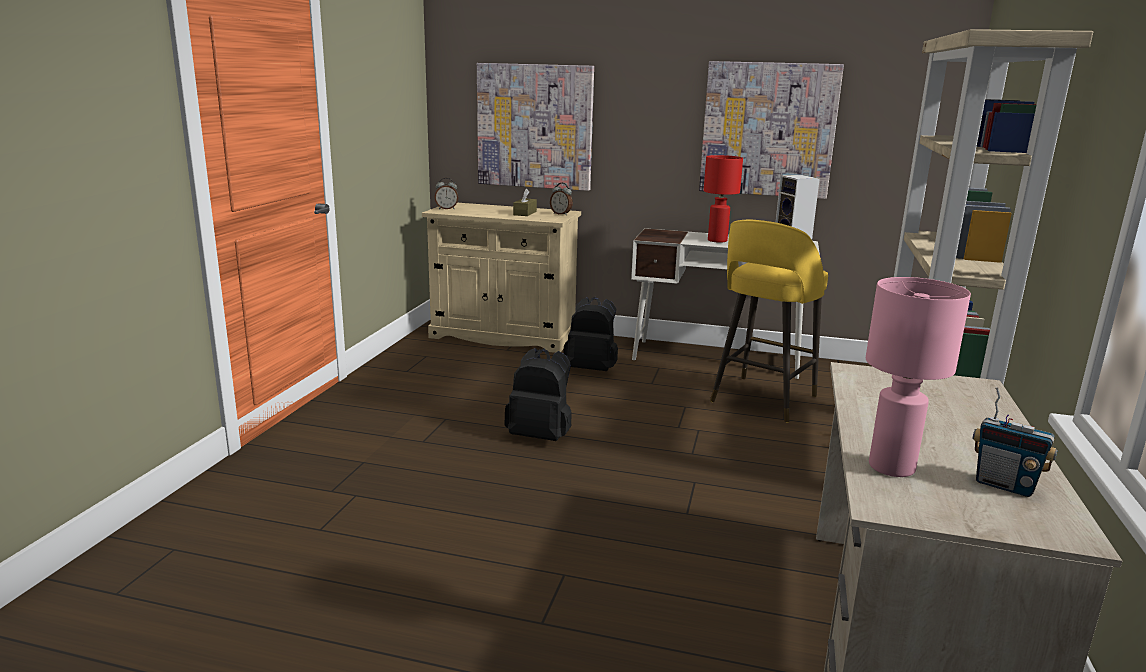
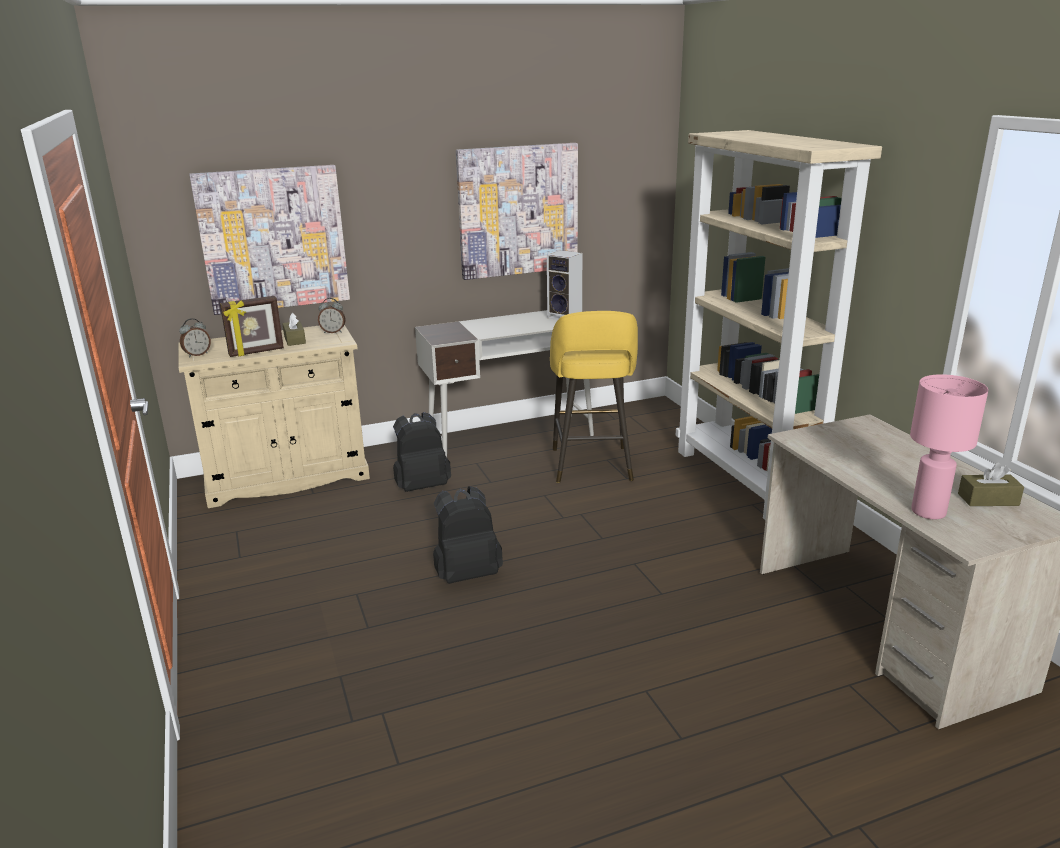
camera: 35 degrees left, 5 degrees up
(485, 214) = (256, 352): none -> picture frame
(717, 240) = (501, 327): red table lamp -> none
(1004, 485) = (988, 499): radio -> brown tissue box

